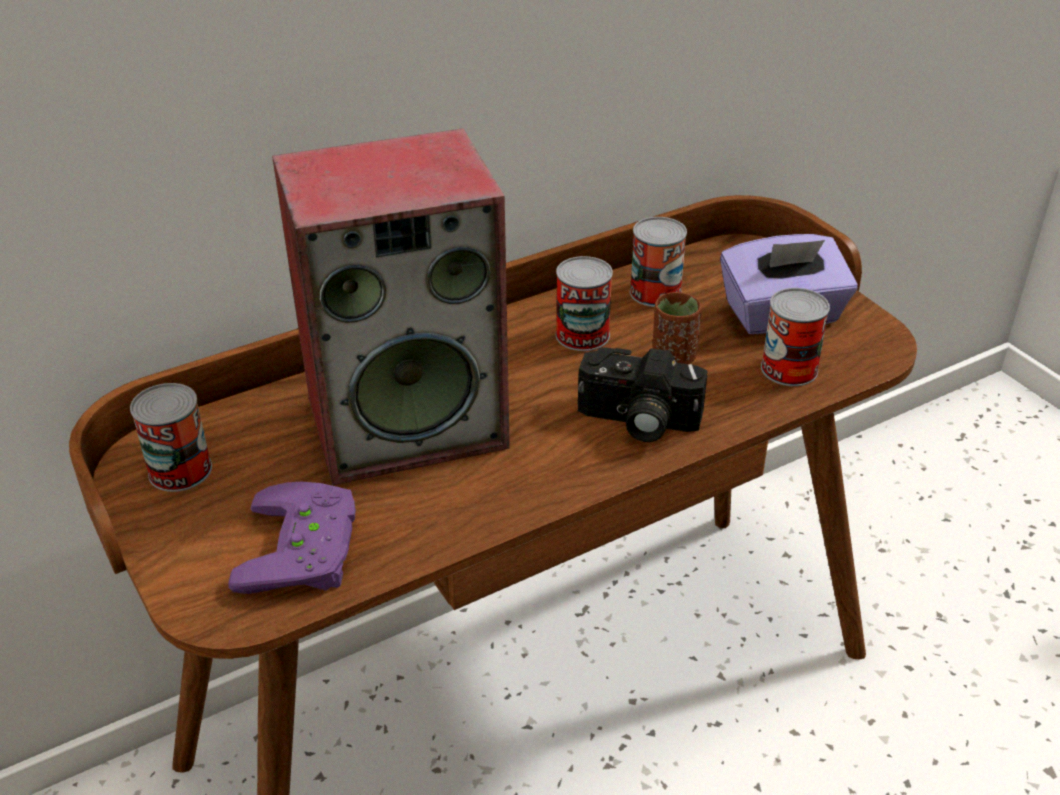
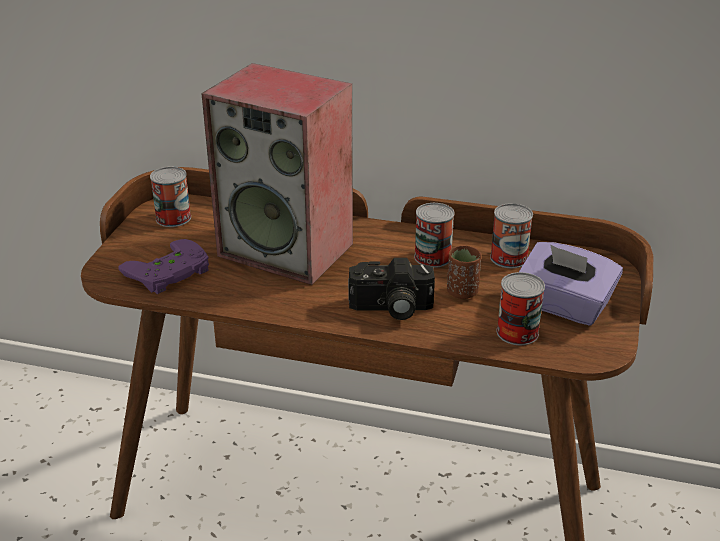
camera: 45 degrees right, 5 degrees down
(637, 421) = (390, 308): camera -> camera turned 60 degrees counterclockwise

